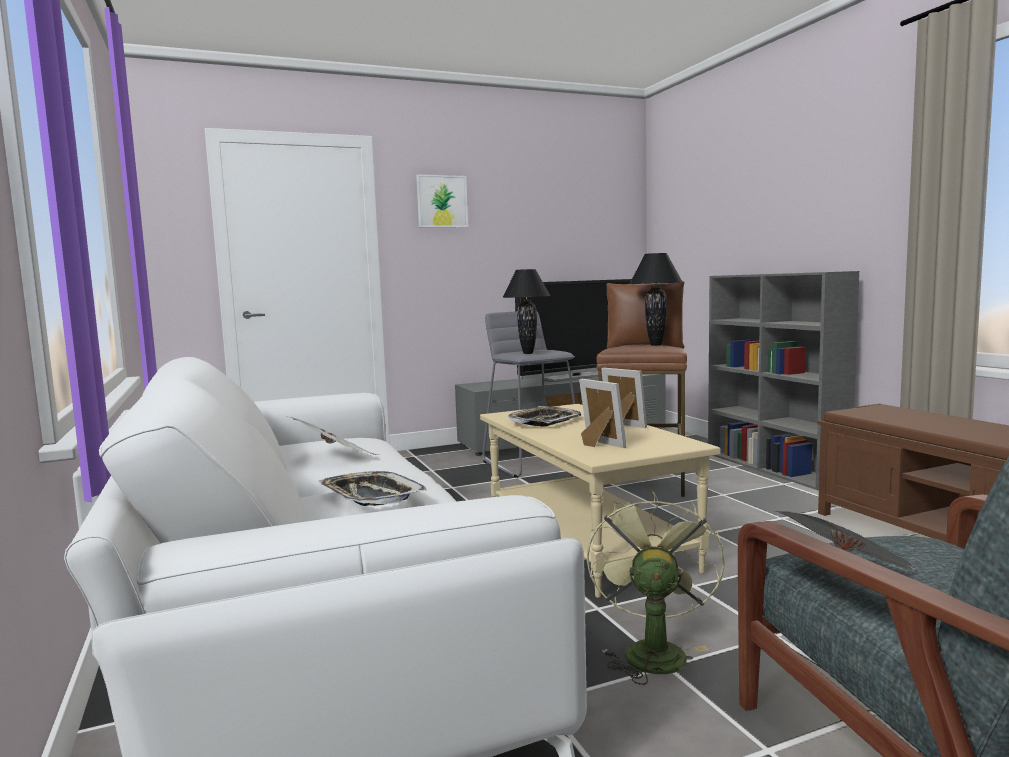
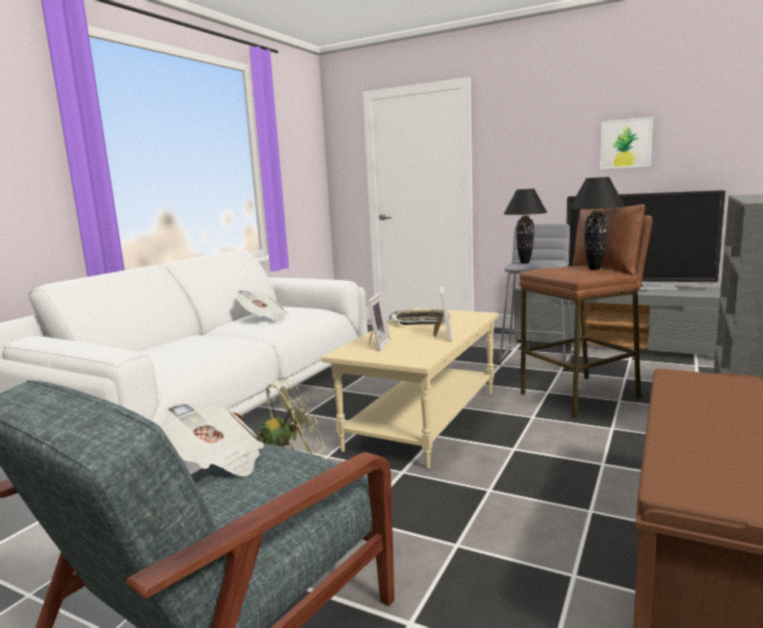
camera: 50 degrees right, 5 degrees up
(371, 496) = (202, 342): tray -> none
(442, 201) = (525, 124): picture -> picture (625, 143)

